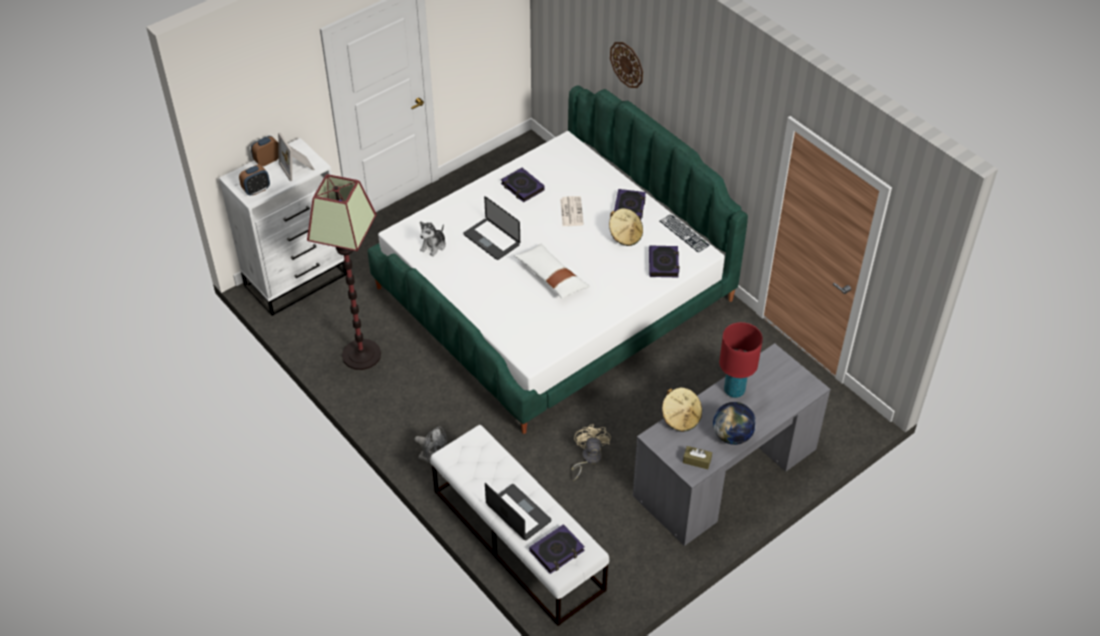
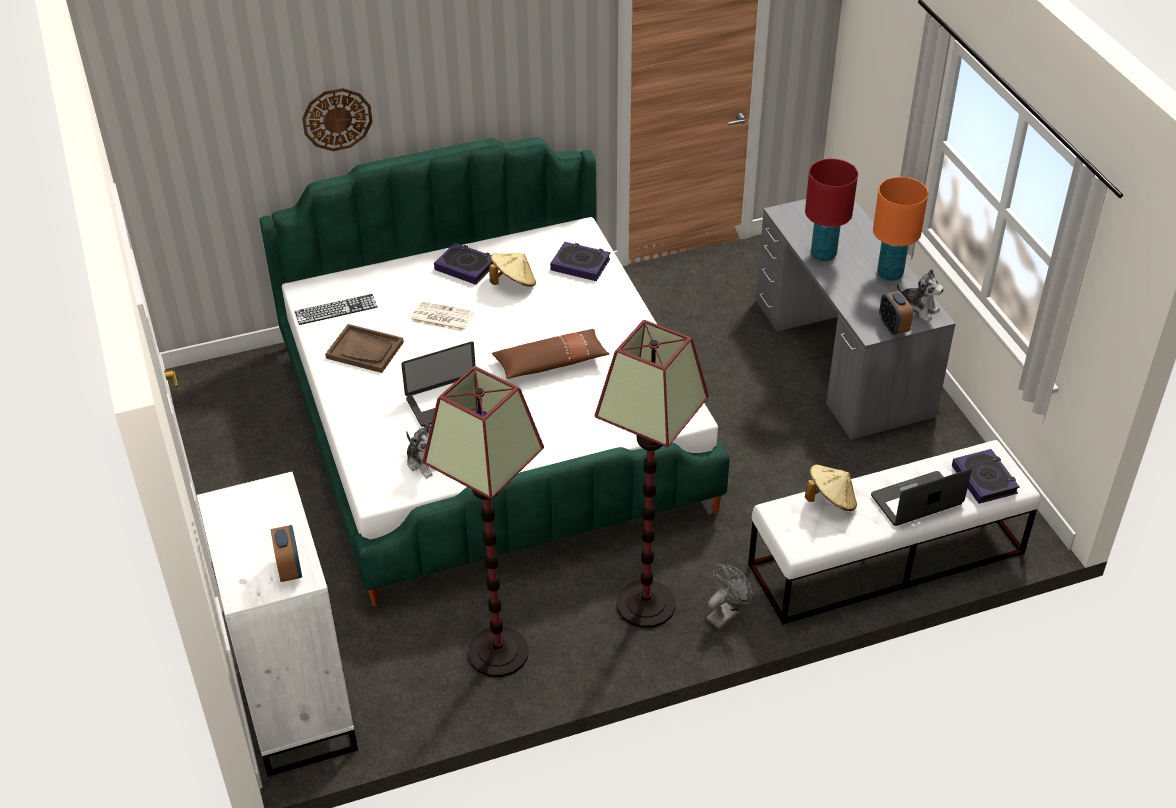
camera: 70 degrees left, 5 degrees down
(267, 160) = (226, 543): alarm clock -> alarm clock (893, 327)
(298, 167) = (268, 509): picture frame -> none
(426, 416) = (646, 604): none -> floor lamp
(522, 187) = (365, 350): book -> brown tray
(551, 277) = (551, 363): white pillow -> brown pillow
(588, 459) = (781, 463): beige fan -> none
(681, 418) = (849, 304): beige hat -> beige hat (830, 500)
(684, 233) = (538, 235): keyboard -> keyboard (336, 309)
(697, 461) = (918, 309): brown tissue box -> plush toy
(732, 436) = (889, 274): globe -> orange table lamp

